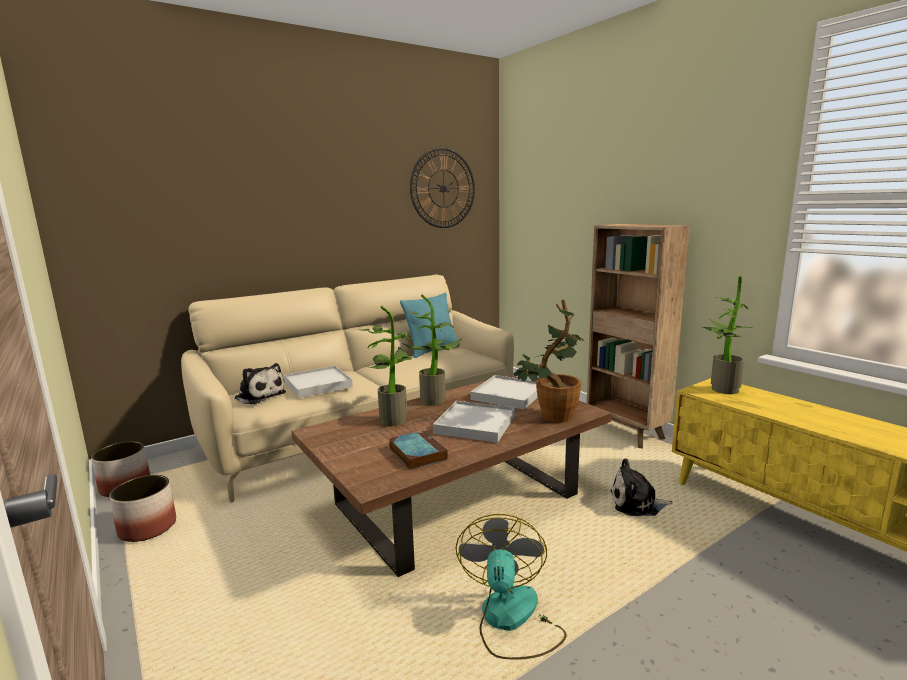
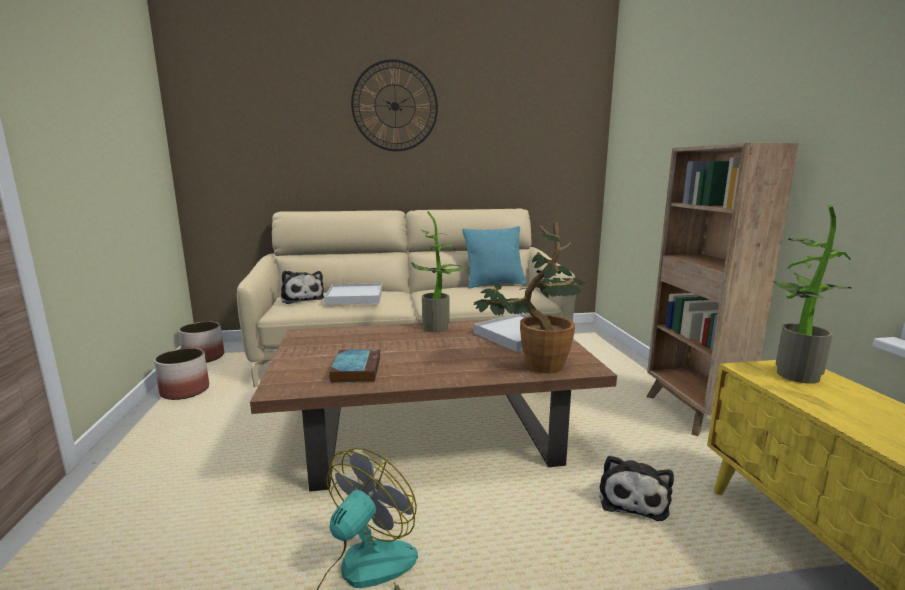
camera: 25 degrees right, 0 degrees up
(392, 419) = (378, 336): potted plant -> none
(443, 188) = (538, 117): wall clock -> wall clock (395, 106)
(475, 425) = (446, 356): white tray -> none
(637, 503) = (632, 498): plush toy -> plush toy turned 105 degrees counterclockwise

